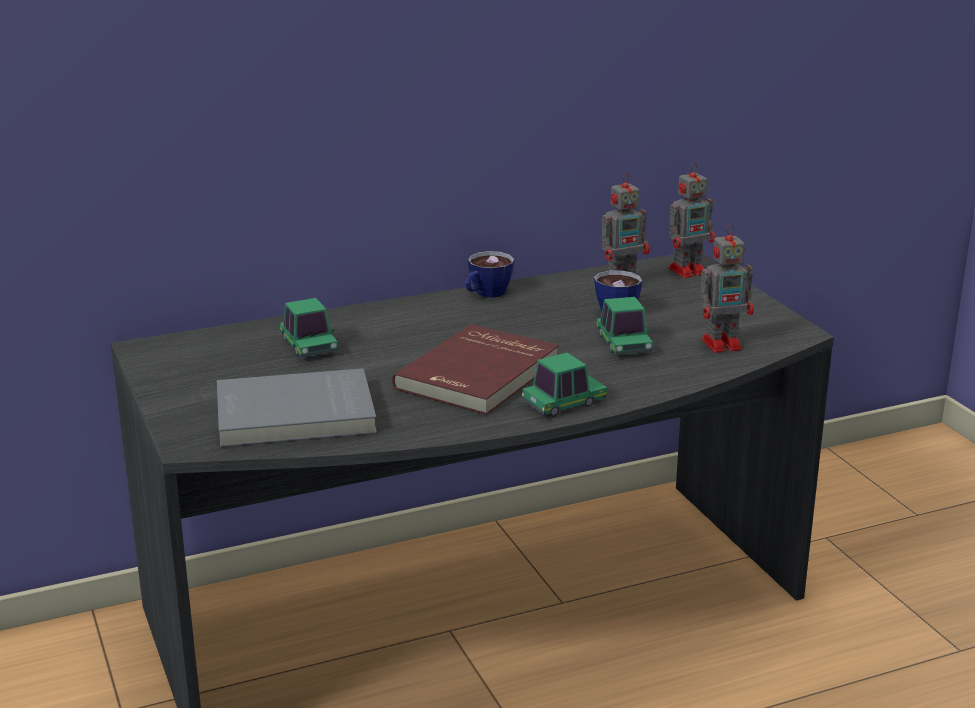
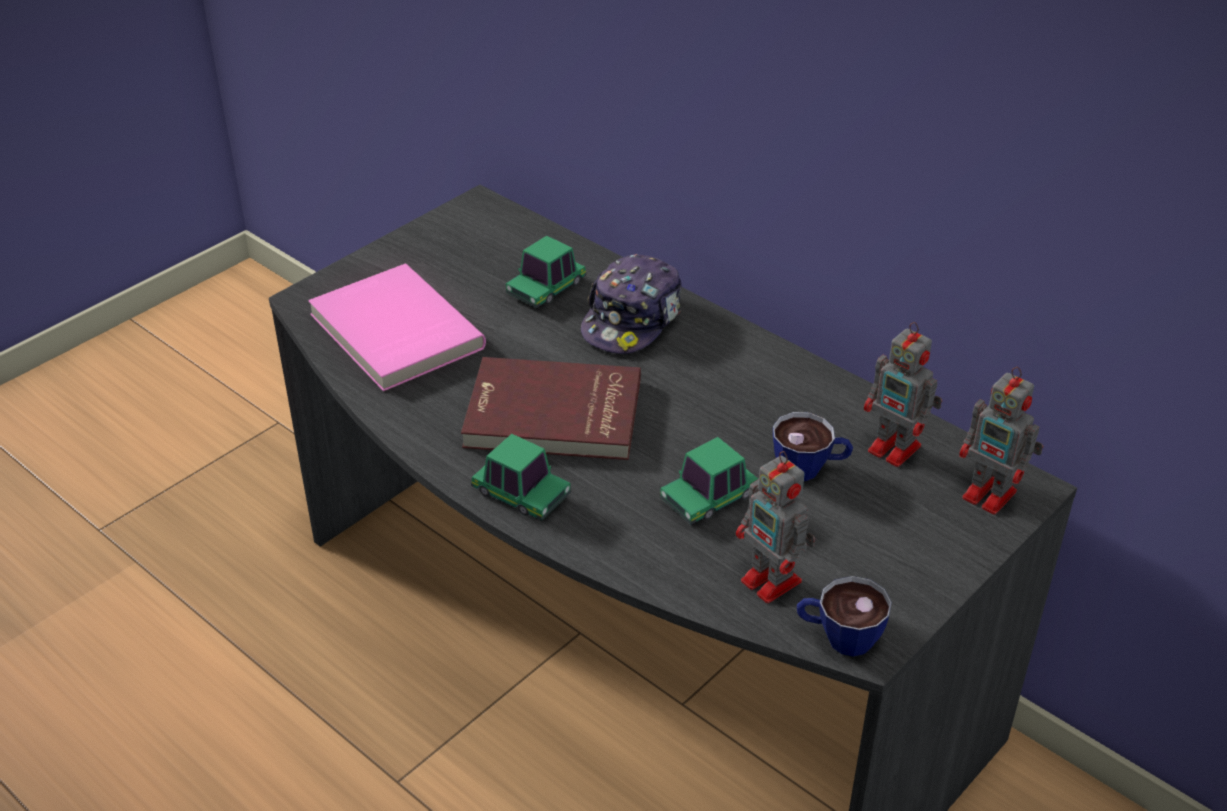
camera: 65 degrees right, 15 degrees up
(295, 415) = (393, 332): grey book -> pink book
(390, 325) = (632, 320): none -> cap
(486, 294) = (768, 356): cup -> cup (838, 636)

